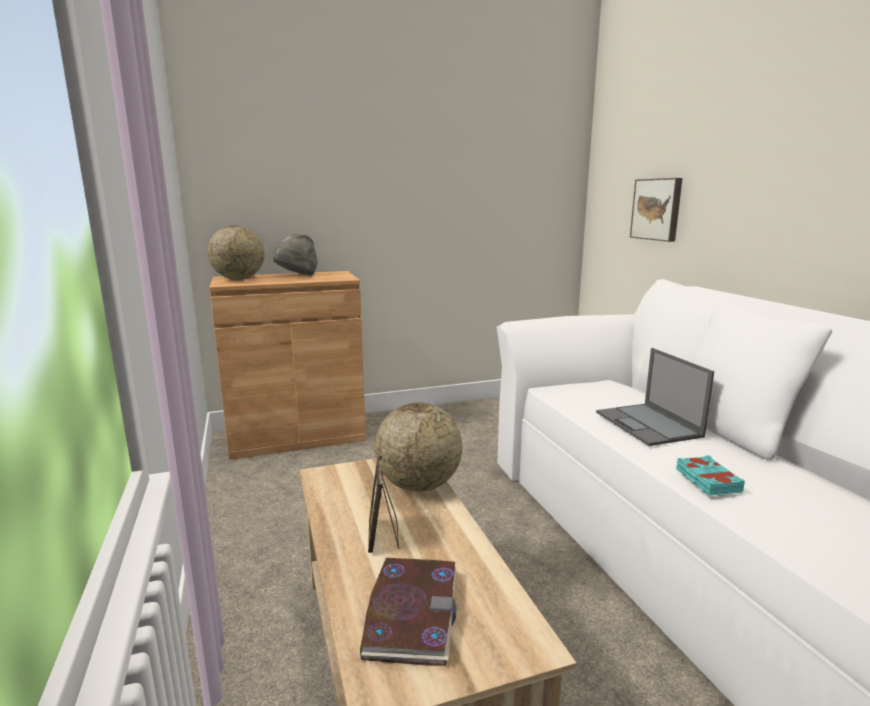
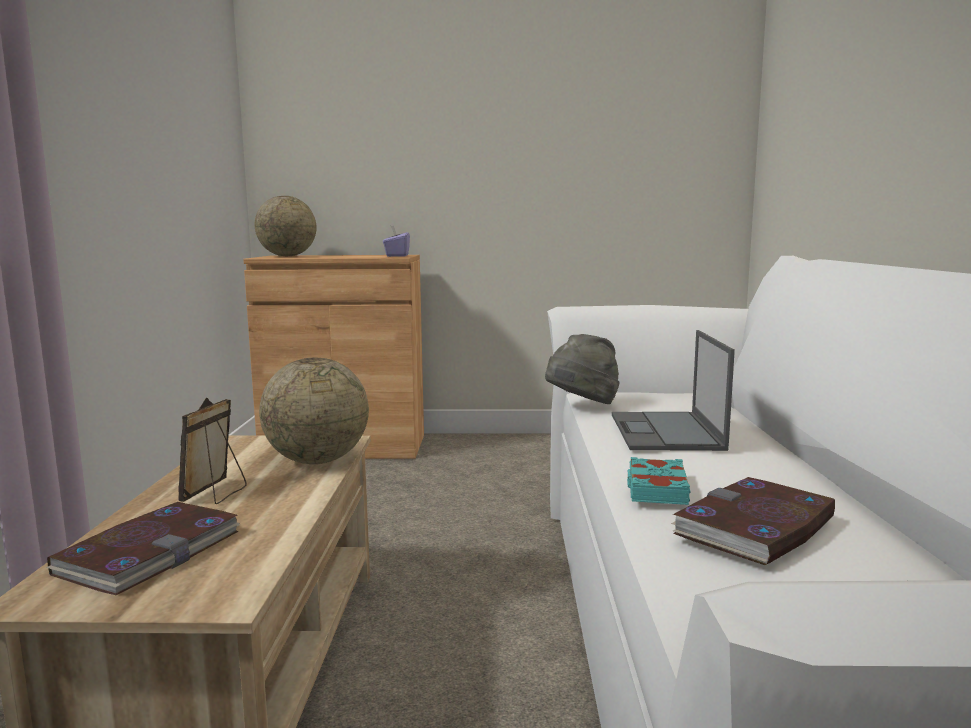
camera: 20 degrees right, 5 degrees down
(297, 276) = (350, 255): grey hat -> grey hat (582, 406)
(340, 276) = (396, 256): none -> purple tissue box
(657, 209) = (817, 165): picture -> none
(732, 431) = (790, 452): white pillow -> none
(798, 504) = (755, 527): none -> book

